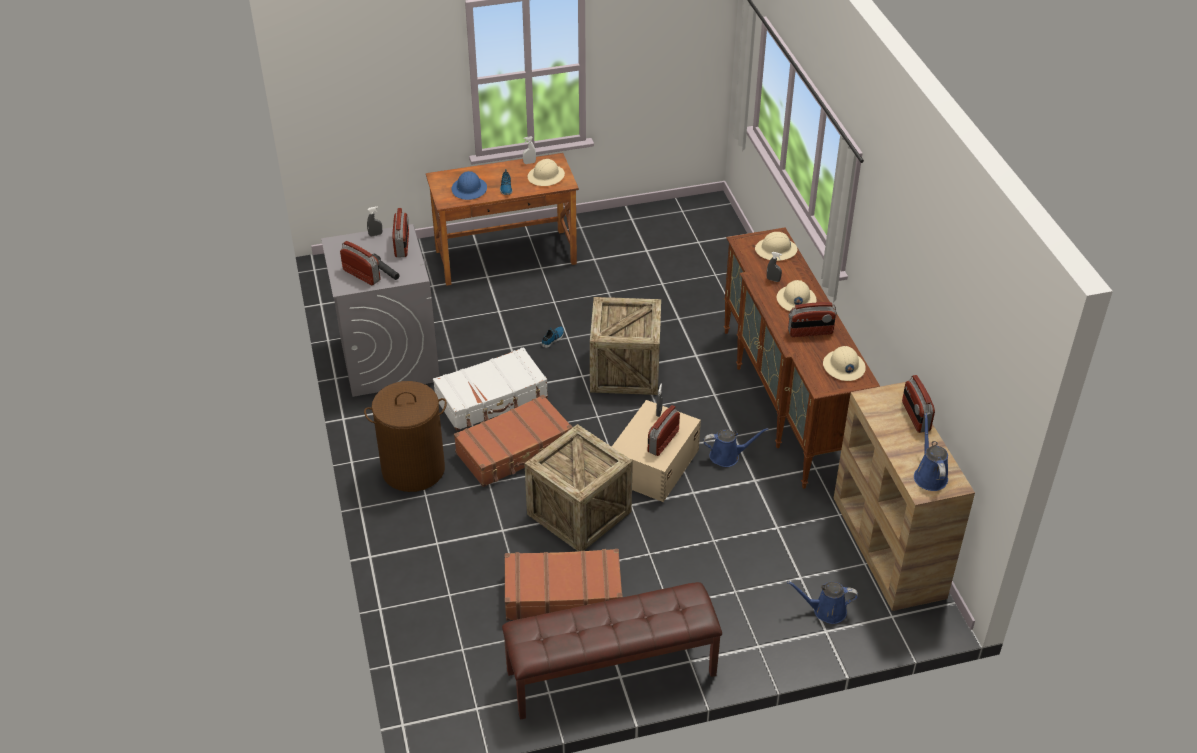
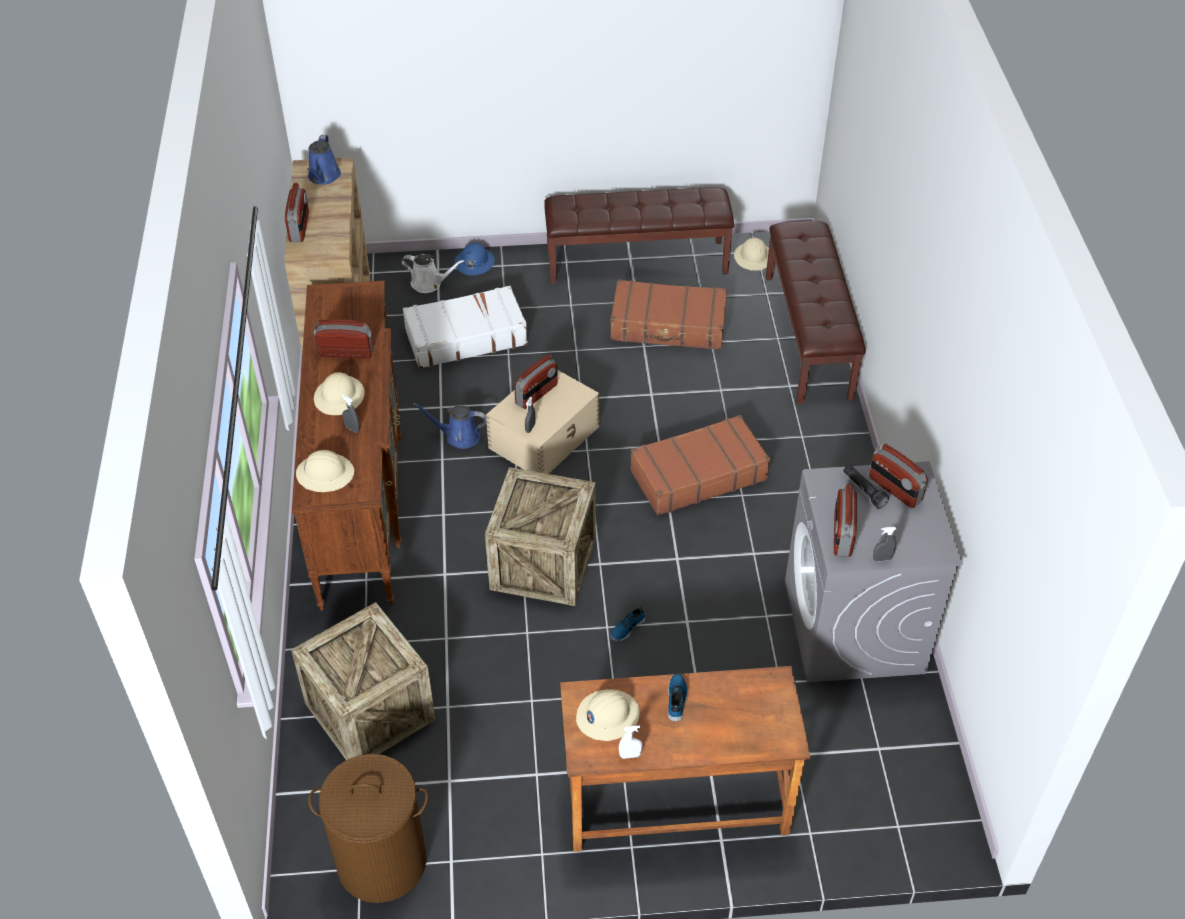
camera: 170 degrees left, 5 degrees up
(413, 470) = (816, 467): brown laundry basket -> brown laundry basket (382, 861)
(417, 601) = (809, 336): none -> brown bench
(469, 189) = (737, 704): blue hard hat -> blue hard hat (474, 262)
(492, 398) = (719, 546): white suitcase -> white suitcase (465, 337)
(579, 513) = (638, 397): crate -> crate (370, 711)
(826, 611) = (429, 283): blue watering can -> white watering can
(843, 367) = (333, 309): beige hard hat -> beige hard hat (753, 257)

